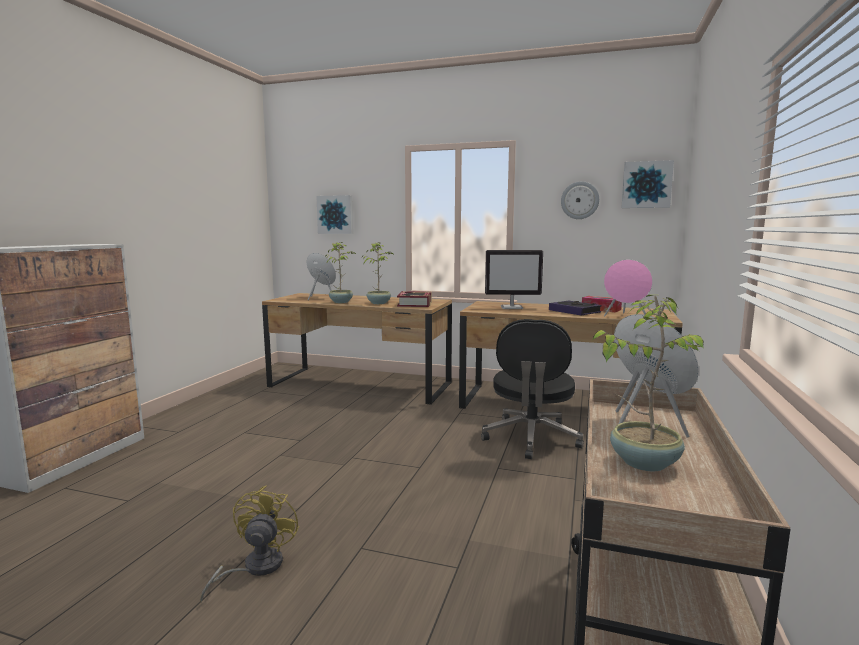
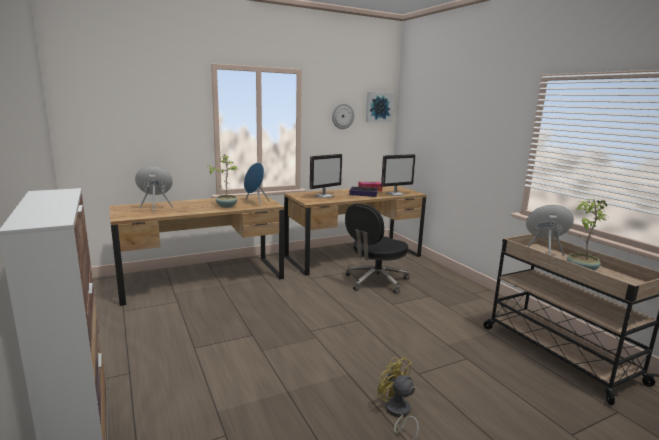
camera: 45 degrees left, 5 degrees up
(335, 214) = (139, 124): picture -> none
(341, 302) = (191, 210): potted plant -> none
(415, 304) = (255, 202): book -> blue speaker
(531, 438) = (375, 281): black office chair -> black office chair turned 75 degrees clockwise
(625, 316) = (395, 194): pink speaker -> monitor

